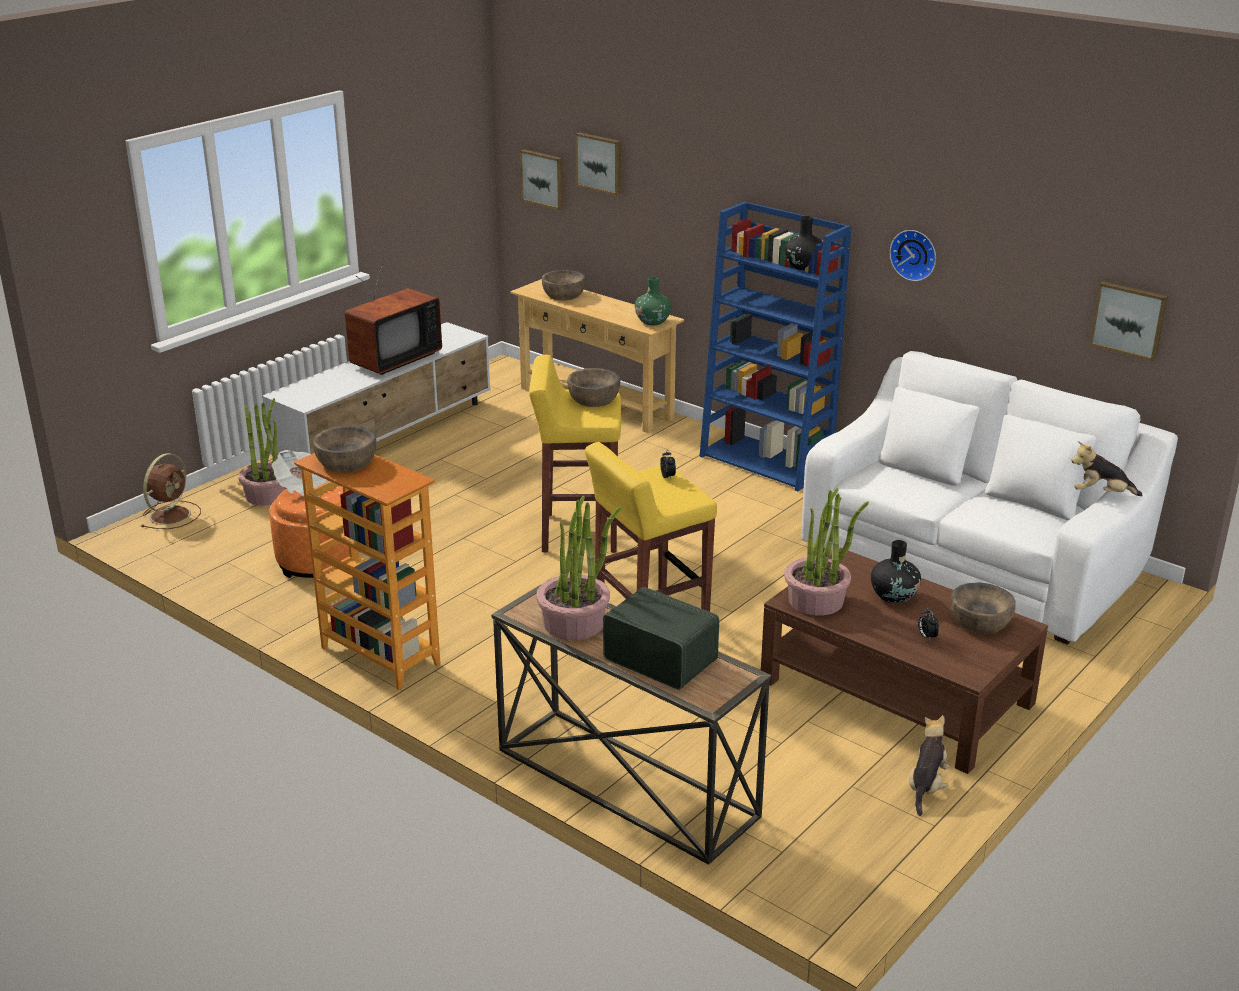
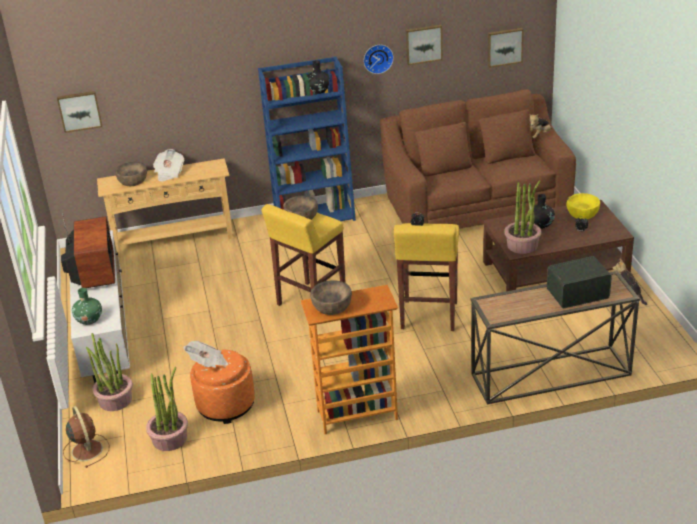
camera: 50 degrees left, 5 degrees up
(574, 622) = (521, 306): potted plant -> potted plant (170, 438)
(600, 163) = (130, 83): picture -> picture (423, 44)
(605, 305) = (169, 173): none -> newspaper
(652, 321) = (214, 168): green vase -> green vase (89, 320)
(971, 563) = (476, 205): white sofa -> brown sofa
(980, 621) = (582, 213): brown bowl -> yellow bowl

